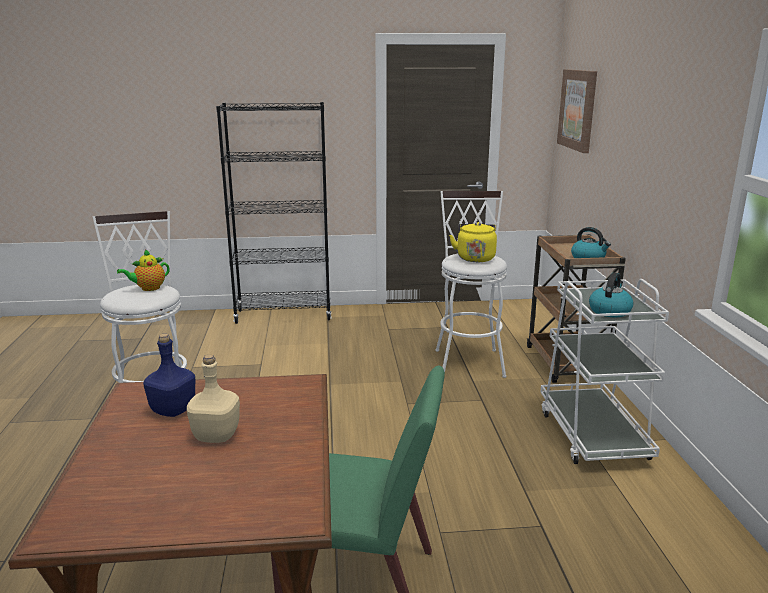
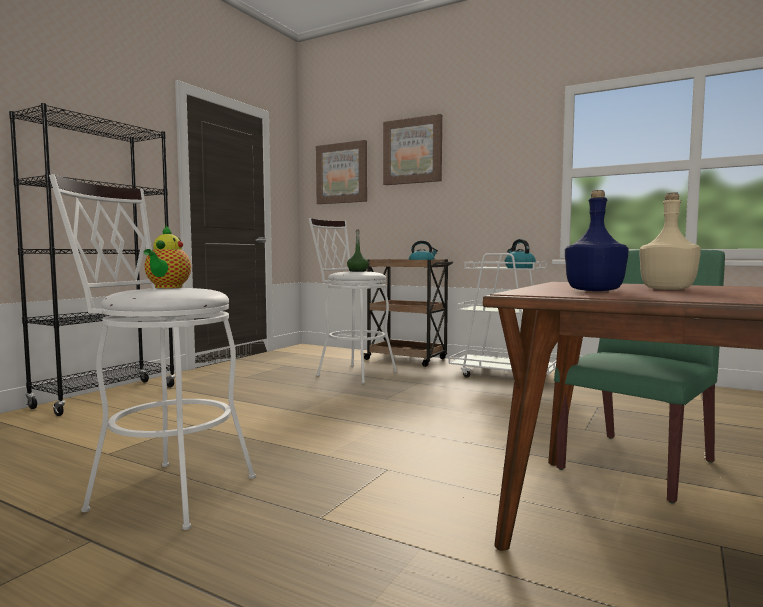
camera: 55 degrees left, 15 degrees down
(475, 258) = (357, 271): yellow kettle -> green bottle
(624, 97) = (412, 151): none -> picture

